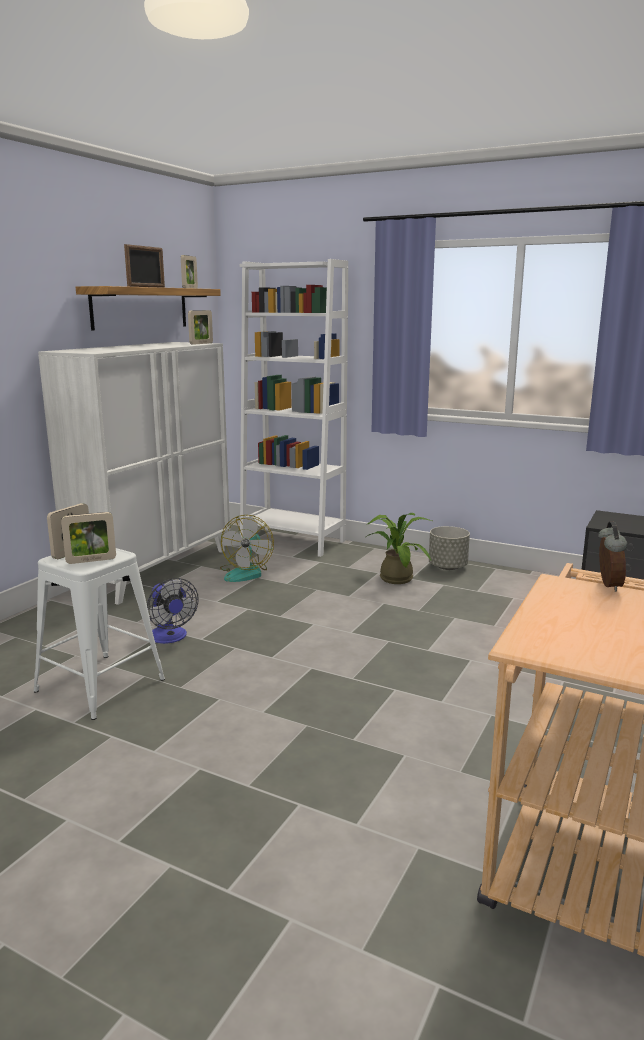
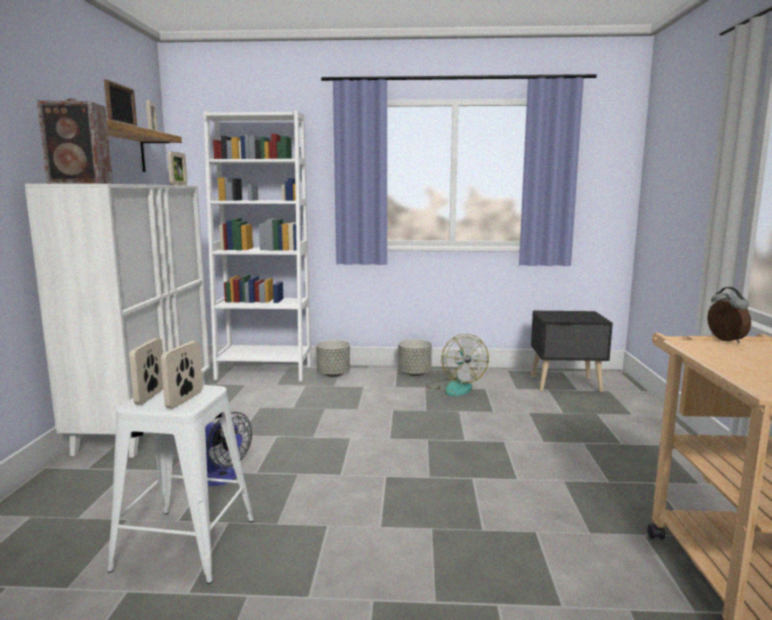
camera: 25 degrees left, 5 degrees down
(87, 350) = (82, 183): none -> speaker
(91, 560) = (184, 399): picture frame -> picture frame turned 150 degrees clockwise
(246, 572) = (245, 405): fan -> fan (455, 387)
(359, 554) = (333, 374): none -> grey planter
(395, 577) = (381, 387): potted plant -> none

